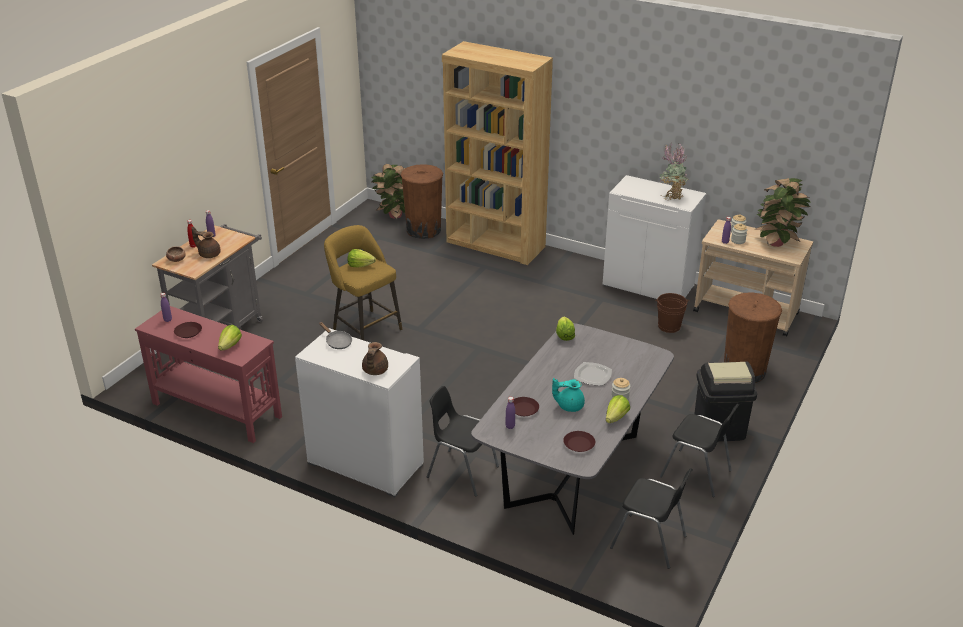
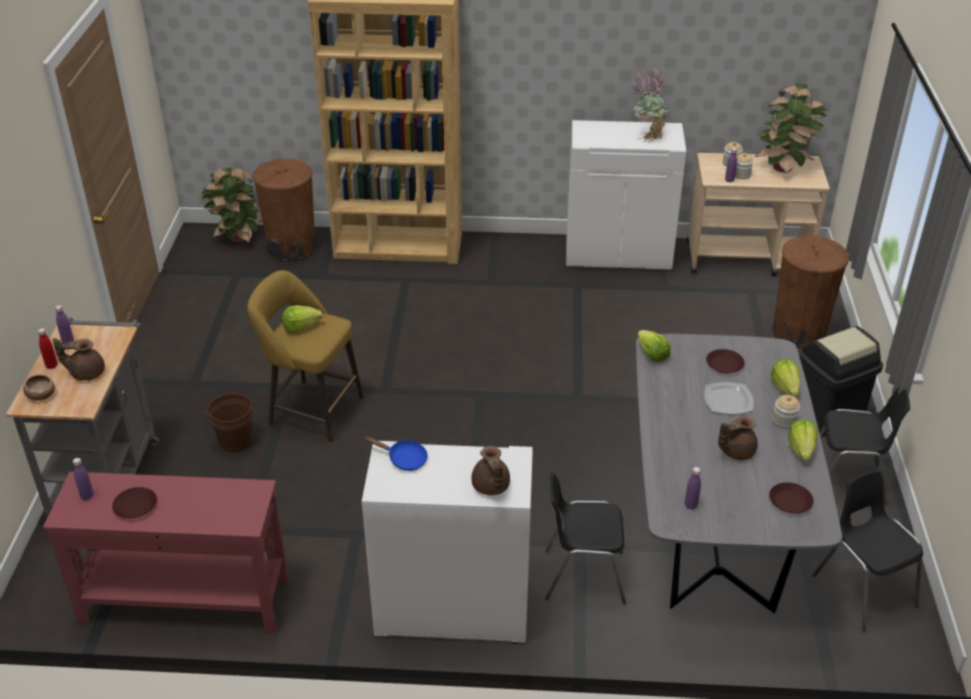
camera: 25 degrees left, 5 degrees up
(230, 346) = (217, 508): lettuce -> lettuce (785, 388)
(337, 342) = (403, 459): grey frying pan -> blue frying pan
(523, 409) = (686, 475): brown plate -> brown plate (724, 365)
(569, 405) = (735, 451): turquoise teapot -> brown teapot
(649, 542) = (863, 590): black chair -> black chair turned 120 degrees counterclockwise
(669, 326) = (678, 300): brown bucket -> brown bucket (235, 441)

